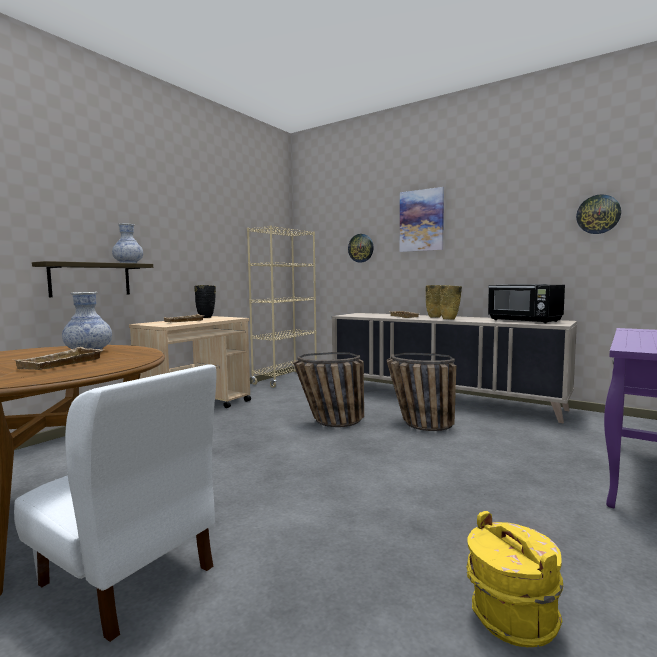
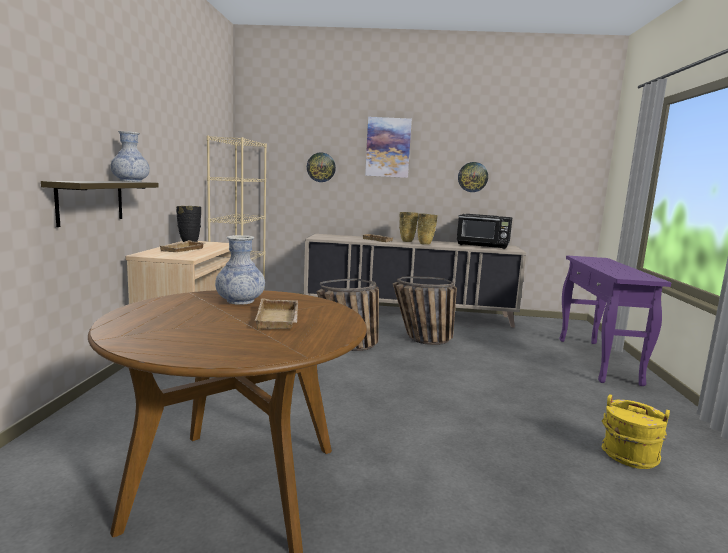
camera: 30 degrees left, 5 degrees up
(127, 576) = (384, 503): white chair -> none
(598, 214) = (535, 162): wall clock -> wall clock (472, 177)

